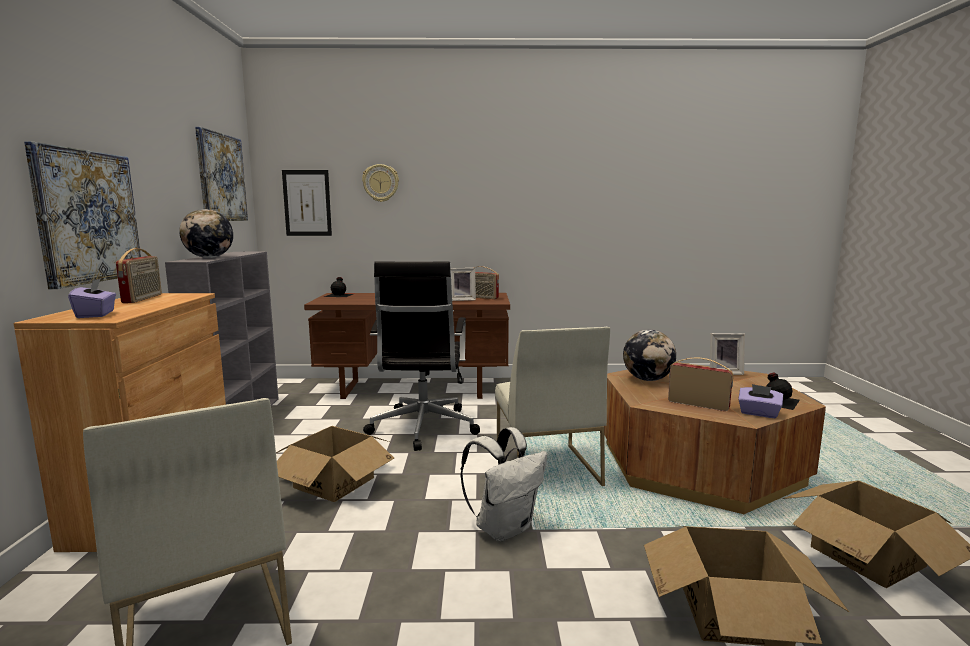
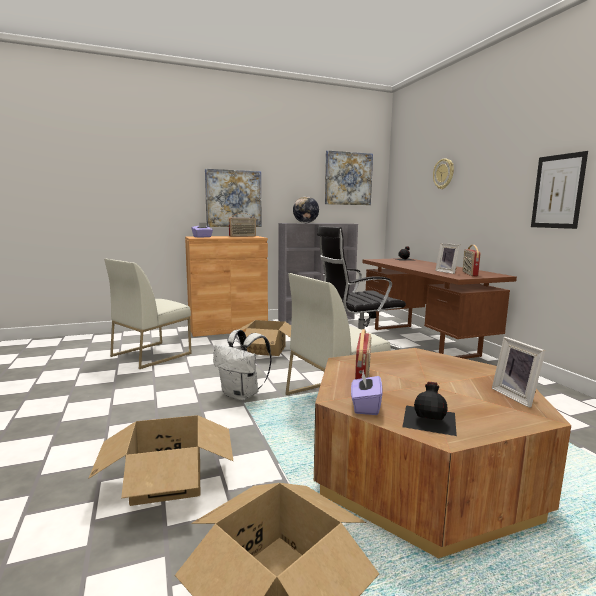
camera: 70 degrees right, 0 degrees up
(307, 203) = (407, 192): picture -> picture (558, 191)
(647, 379) = (420, 362): globe -> none

